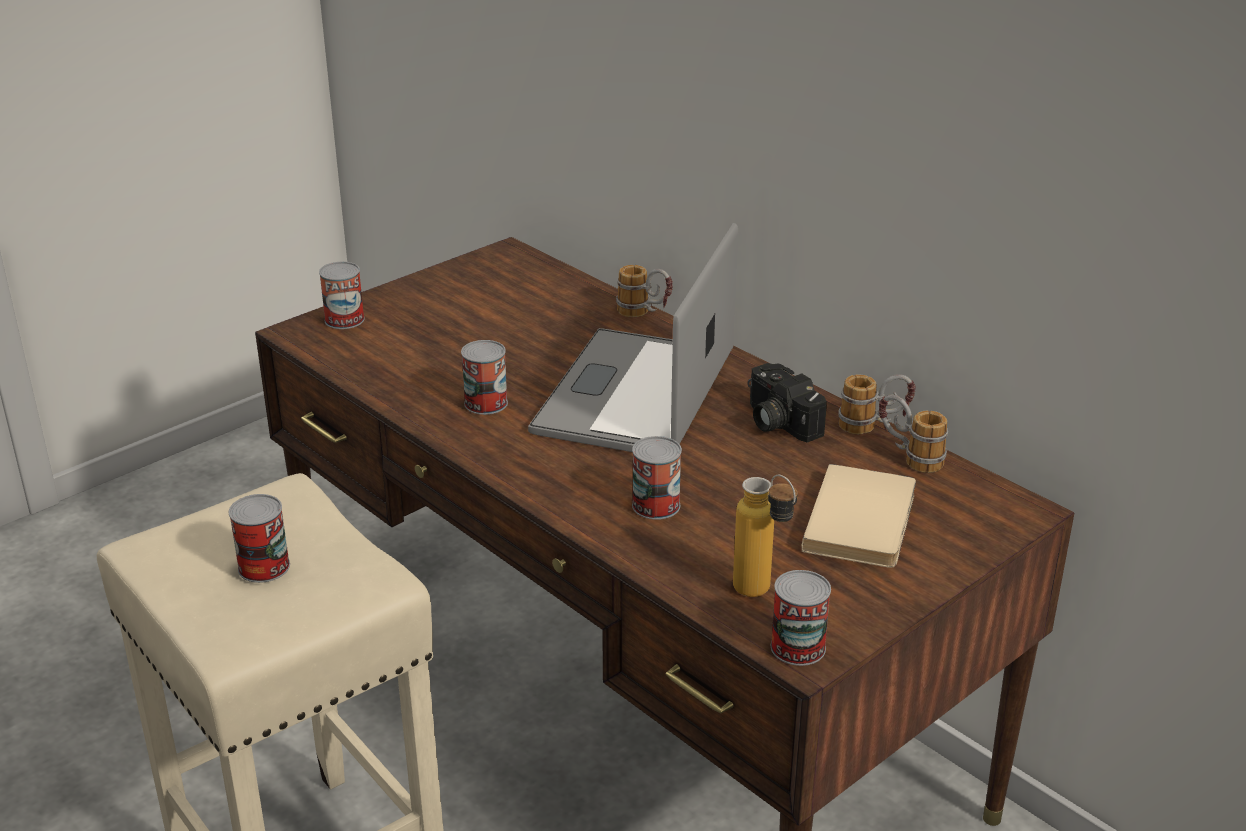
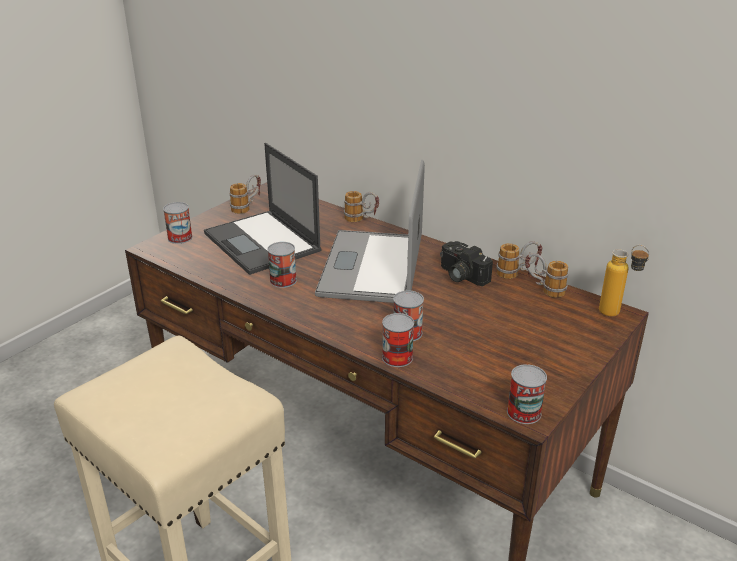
camera: 10 degrees left, 0 degrees up
(264, 567) = (170, 399): can -> can (397, 357)
(465, 277) = (247, 207): none -> mug
(472, 339) = (263, 242): none -> laptop
(762, 595) = (490, 381): bottle -> bottle (617, 315)
(865, 521) = (533, 330): beige book -> none

